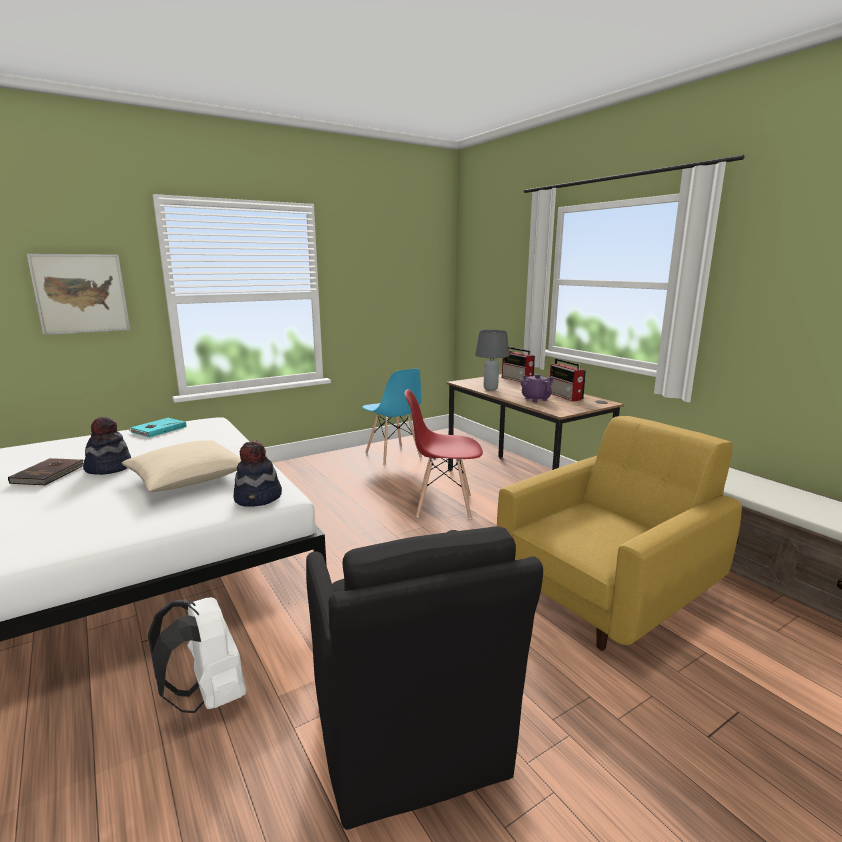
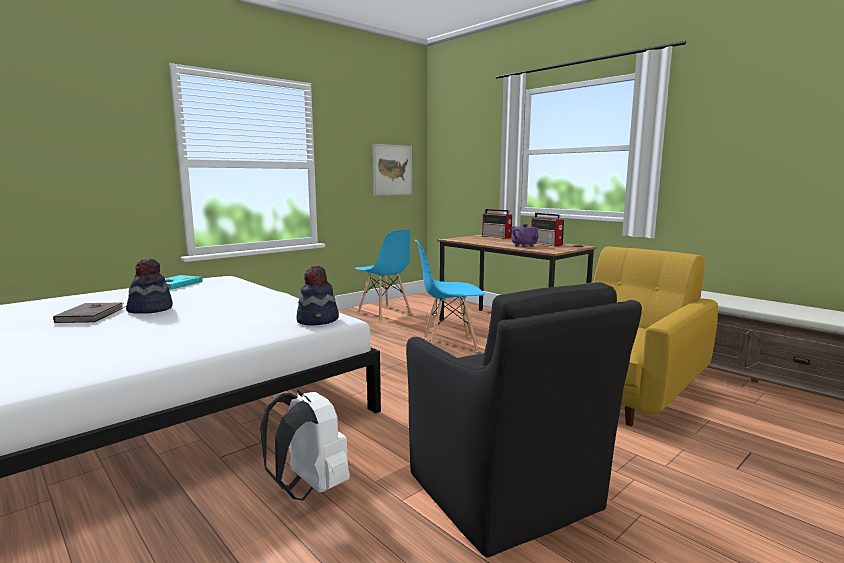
camera: 10 degrees left, 5 degrees down
(81, 293) = (98, 152): picture -> picture (392, 170)
(187, 478) = (236, 313): beige pillow -> none
(443, 505) = (449, 344): red chair -> blue chair
(491, 389) = (480, 242): grey table lamp -> none

